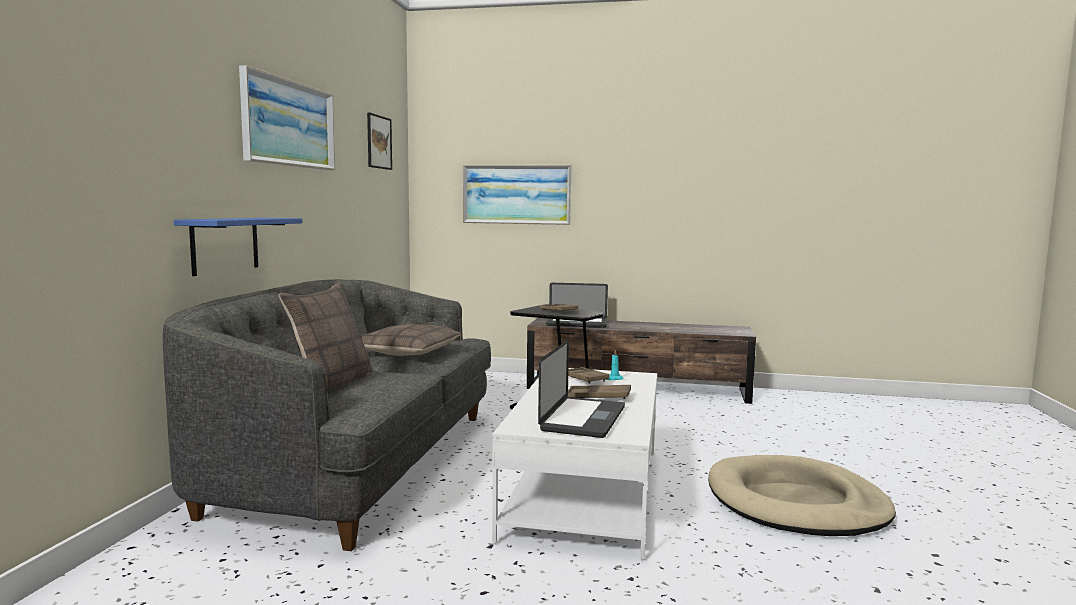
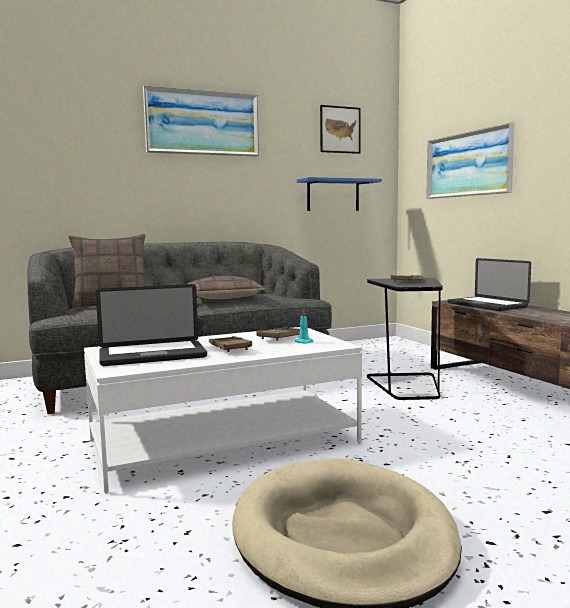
camera: 55 degrees right, 0 degrees up
(225, 245) = (124, 210): blue shelf -> blue shelf (333, 195)

